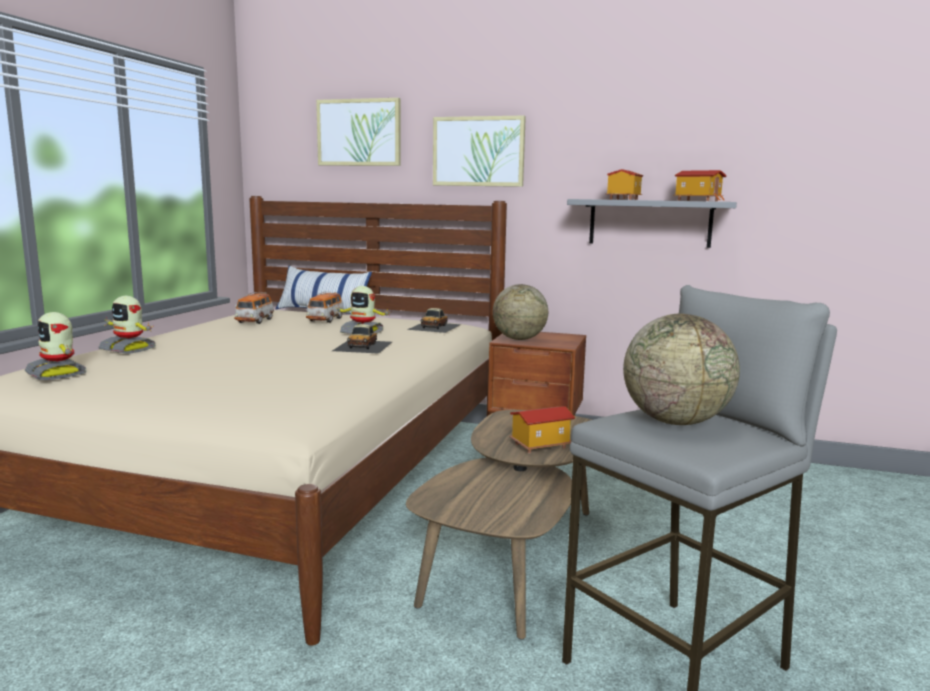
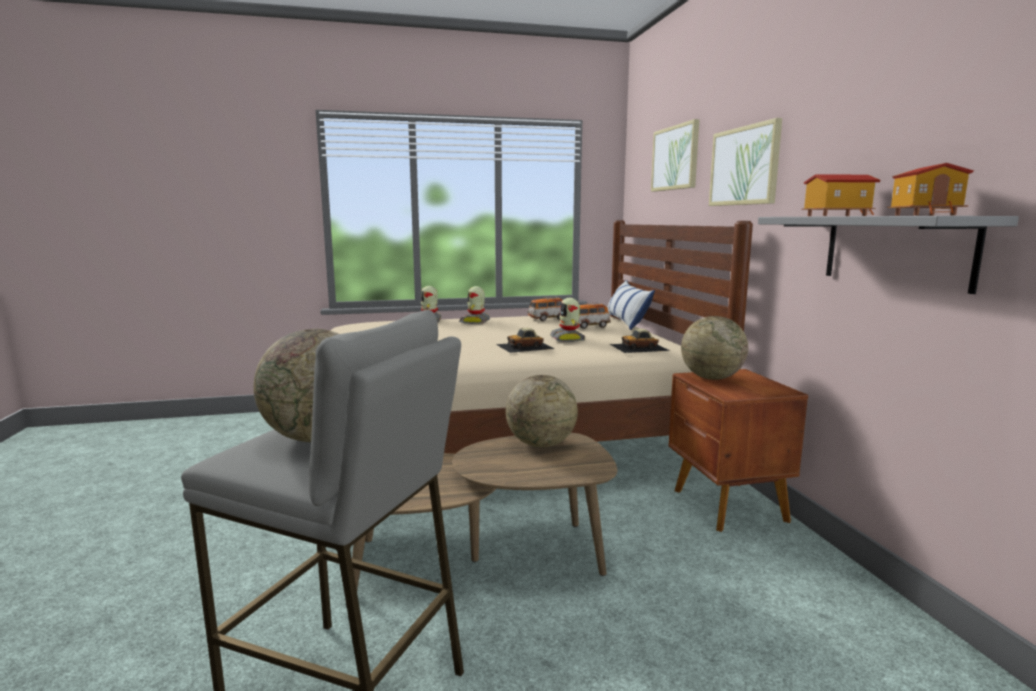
camera: 60 degrees right, 0 degrees up
(58, 373) = (364, 325): toy robot -> toy robot (475, 321)
(510, 425) = (541, 444): none -> globe
(540, 445) = (504, 464): toy house -> none

